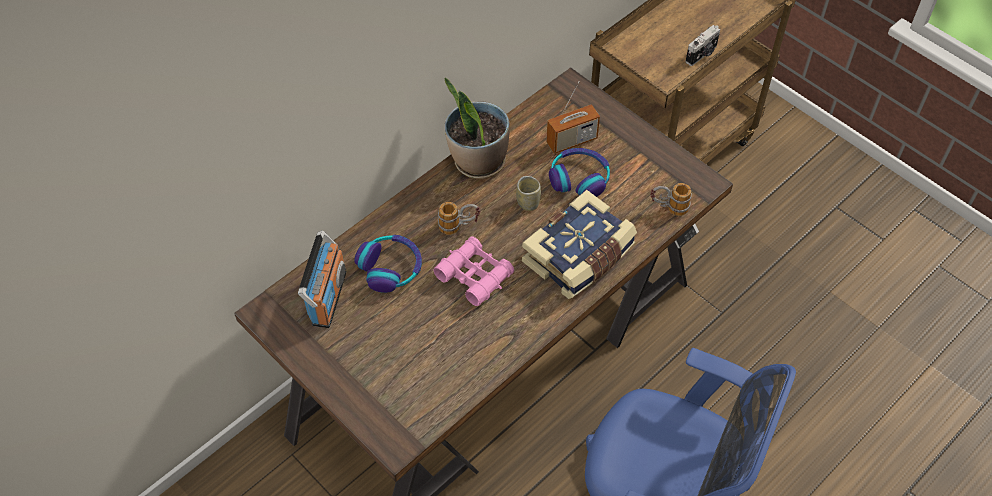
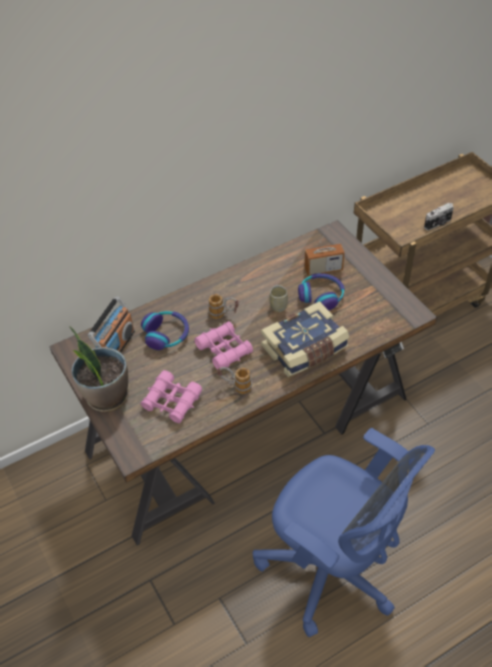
camera: 15 degrees right, 5 degrees down
(426, 360) = (172, 401): none -> pink binoculars
(478, 162) = (250, 273): potted plant -> potted plant (106, 396)
(668, 208) = (382, 326): mug -> mug (235, 386)

